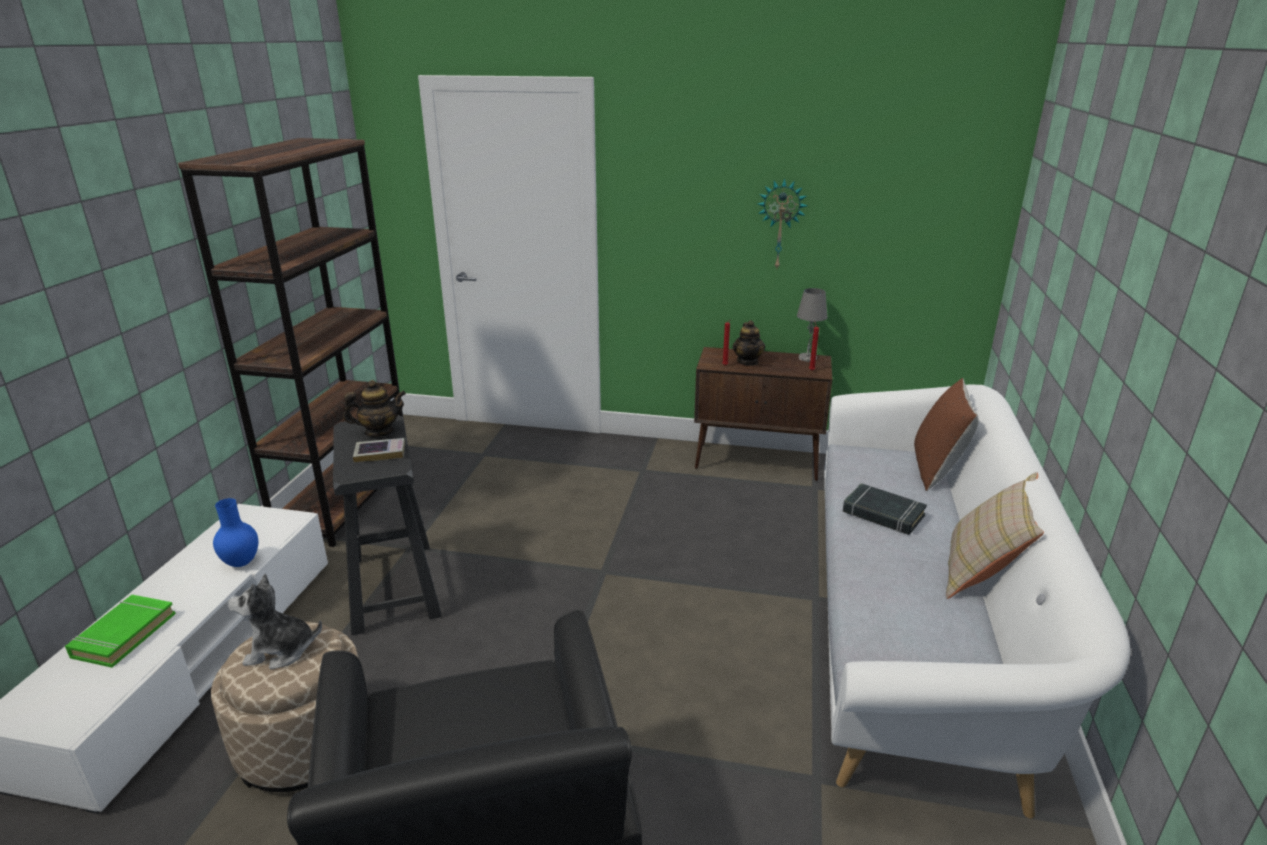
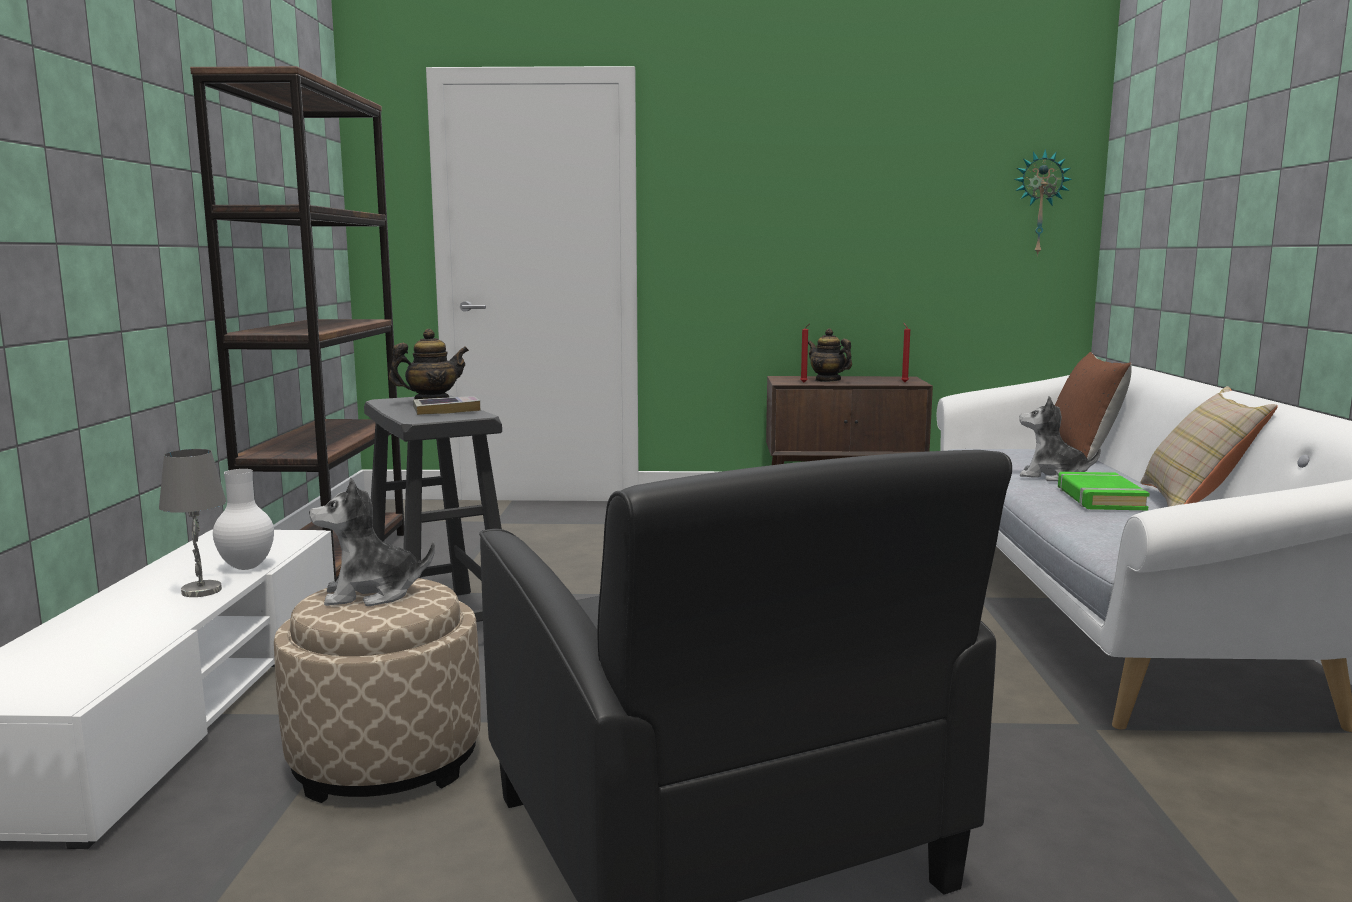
camera: 10 degrees left, 15 degrees down
(123, 635) = (102, 626): green book -> green book (1099, 498)
(241, 563) = (247, 567): blue vase -> white vase
(748, 362) = (827, 380): teapot -> teapot turned 150 degrees clockwise
(780, 224) = (850, 224): wall clock -> wall clock (1039, 203)
(808, 358) = (893, 377): grey table lamp -> grey table lamp (202, 591)
(882, 514) = (1052, 476): black book -> plush toy

